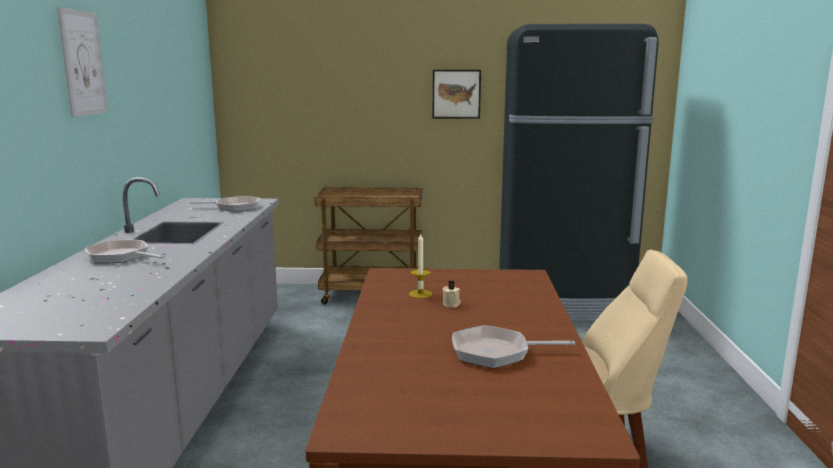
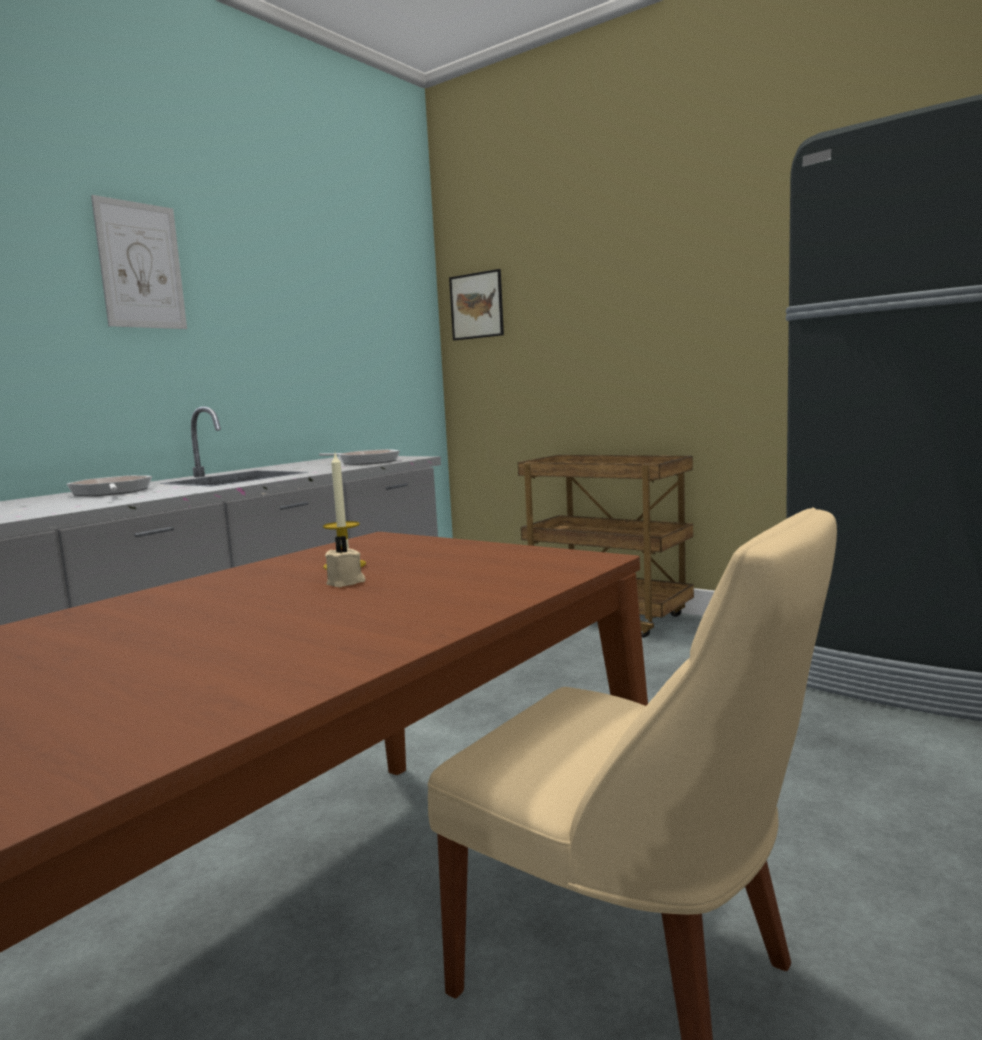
camera: 35 degrees right, 5 degrees down
(456, 94) = (749, 299): picture -> picture (476, 305)
(496, 353) = (190, 660): frying pan -> none

